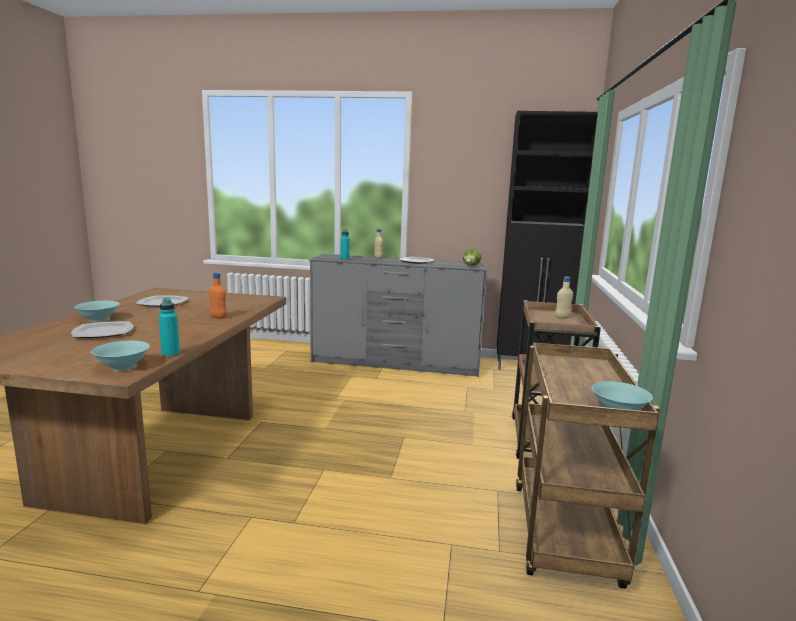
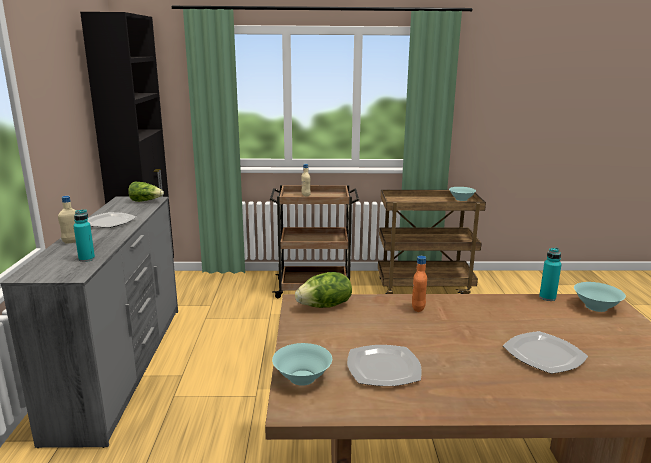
camera: 100 degrees left, 5 degrees up
(99, 319) = (506, 383): turquoise bowl -> turquoise bowl (301, 378)
(254, 301) = (325, 306): none -> lettuce

